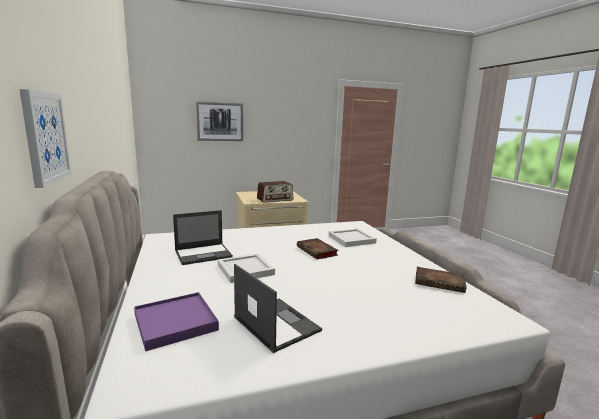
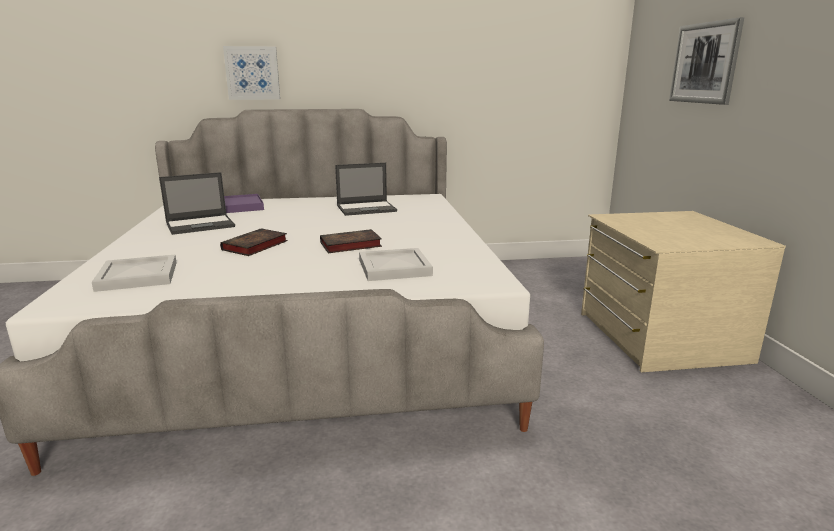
camera: 100 degrees right, 5 degrees up
(204, 254) = (367, 208): laptop -> laptop turned 90 degrees counterclockwise
(244, 269) = (314, 219): white tray -> white tray (139, 275)
(275, 199) = (645, 230): radio -> none
(440, 282) = (183, 292): book -> book (254, 246)

